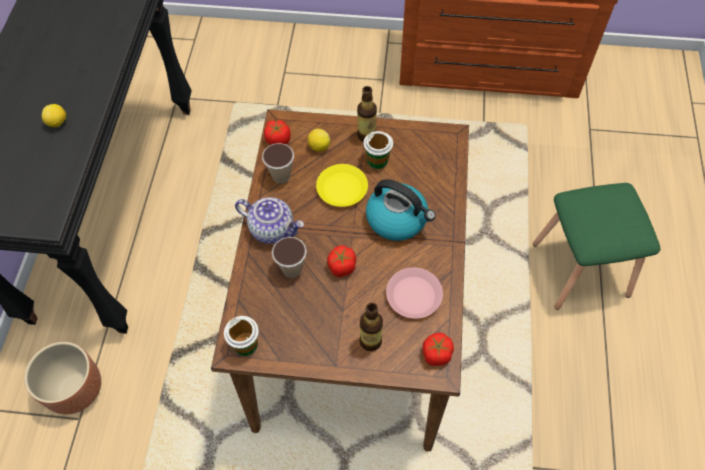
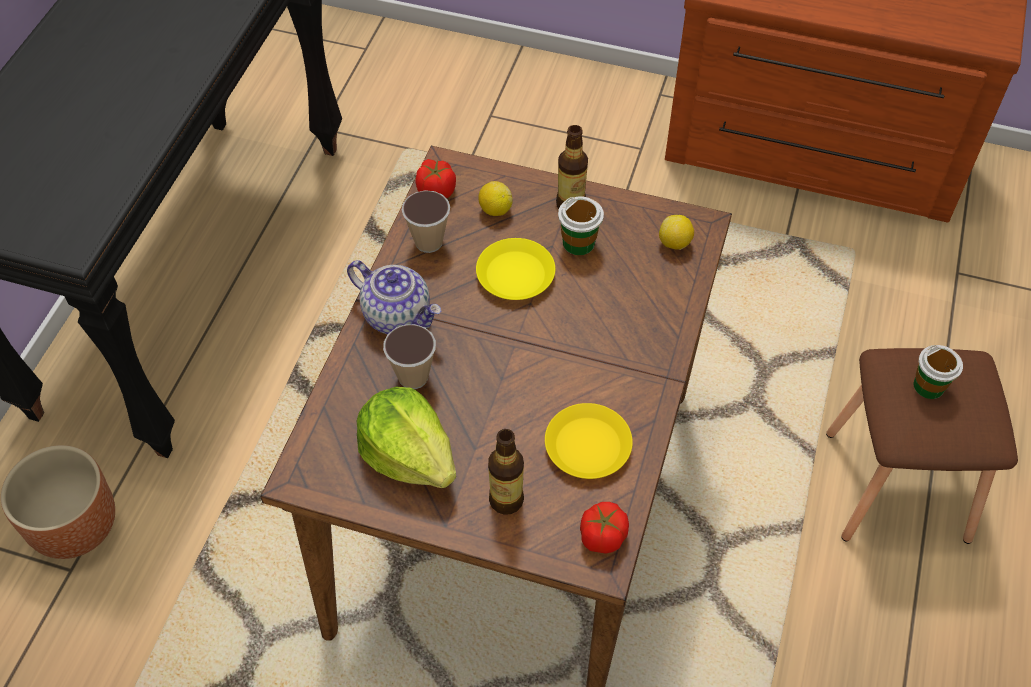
camera: 10 degrees right, 5 degrees down
(58, 123) = (121, 115): lemon -> lemon (675, 243)
(245, 344) = (319, 472): cup -> cup (929, 386)
(301, 322) = (409, 455): none -> lettuce
(342, 267) = (488, 386): tomato -> none
(398, 219) = (589, 332): kettle -> none
(413, 295) = (587, 445): pink plate -> yellow plate
(579, 270) = (894, 486): green stool -> brown stool

